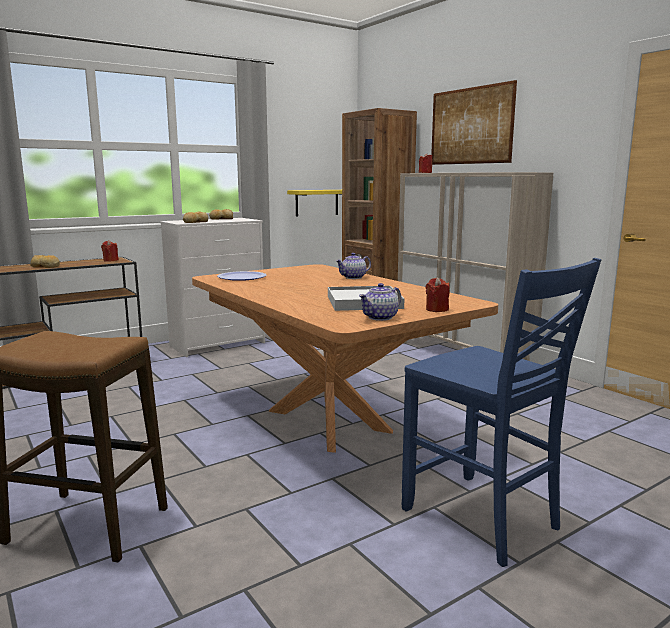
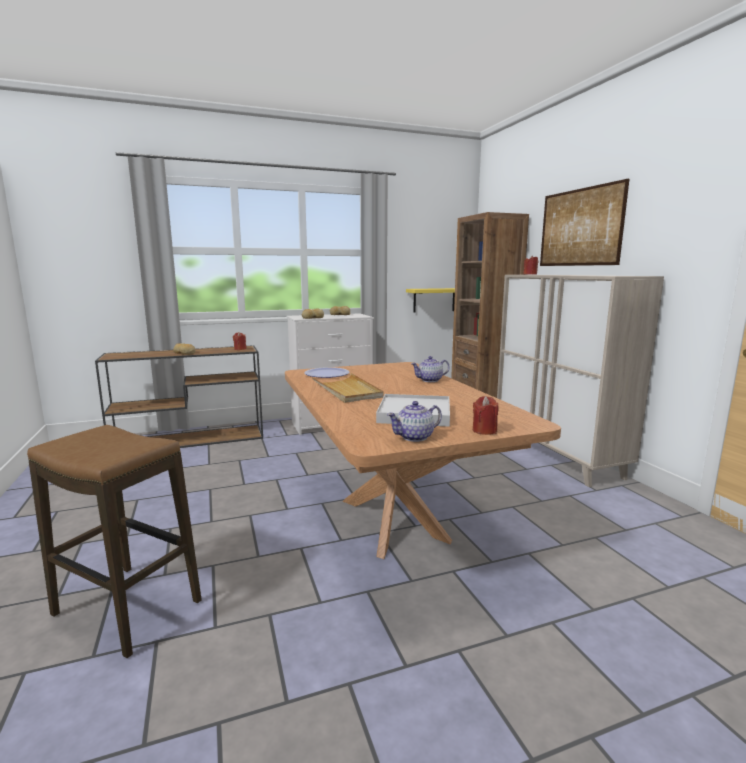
camera: 15 degrees right, 0 degrees up
(279, 289) = (347, 391): none -> beige tray
(482, 519) = (508, 680): blue chair -> none

